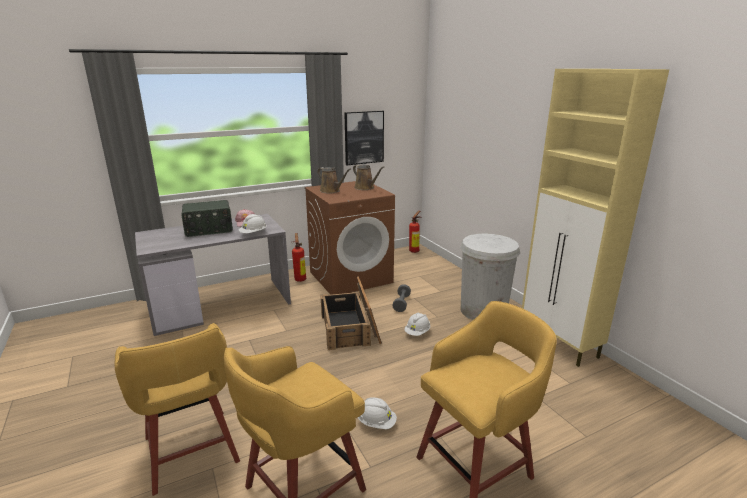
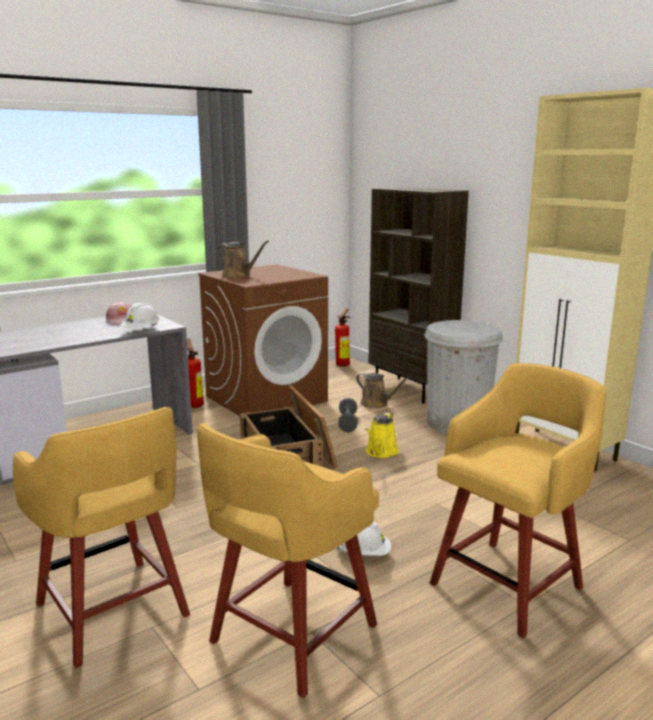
camera: 10 degrees left, 5 degrees down
(209, 230) = (72, 329): radio -> none
(363, 137) = (272, 207): picture -> none
(365, 188) = (284, 271): brown watering can -> brown watering can (376, 404)
(417, 332) = (381, 452): white hard hat -> yellow watering can
(457, 277) = (411, 390): none -> brown bookcase

